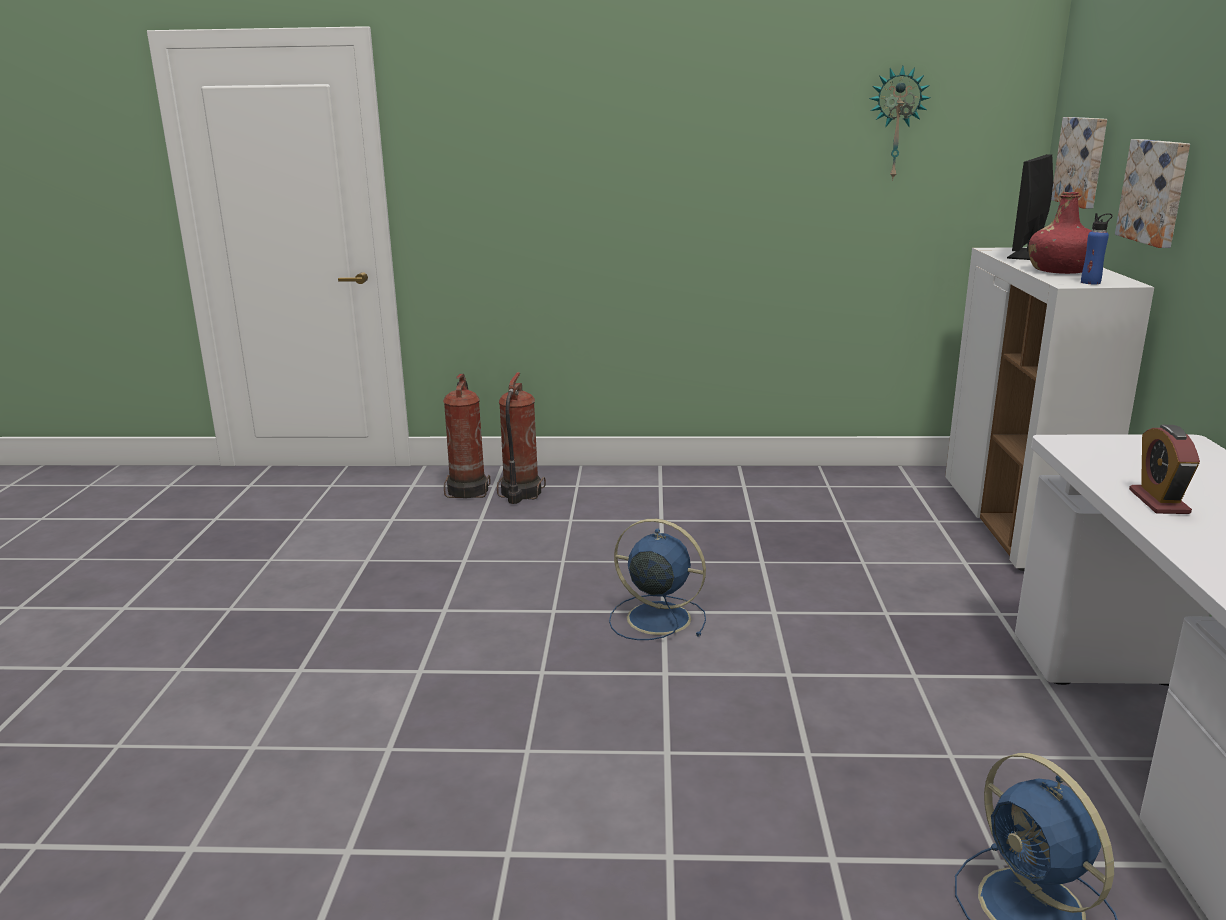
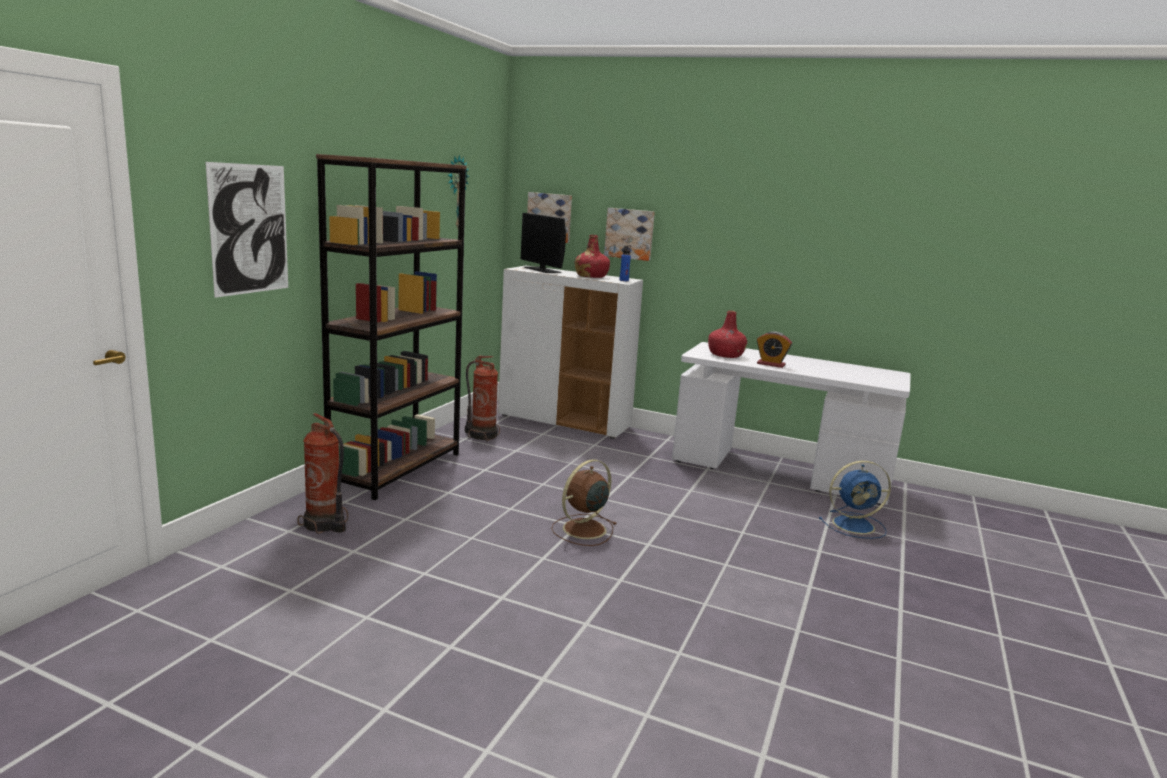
camera: 70 degrees left, 5 degrees down
(469, 490) = (281, 543): fire extinguisher -> fire extinguisher (482, 435)
(508, 173) = (249, 229): none -> picture
(655, 618) = (583, 530): blue fan -> brown fan
(685, 482) = (397, 469): none -> brown bookcase
(1130, 461) = (726, 355): none -> red bottle

